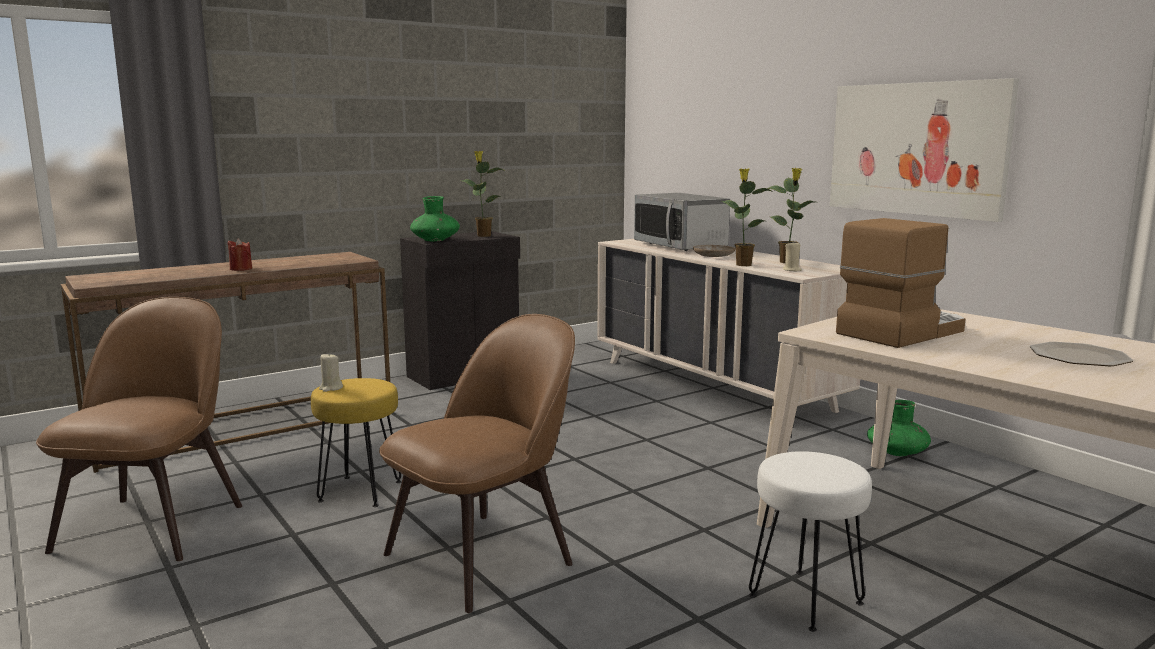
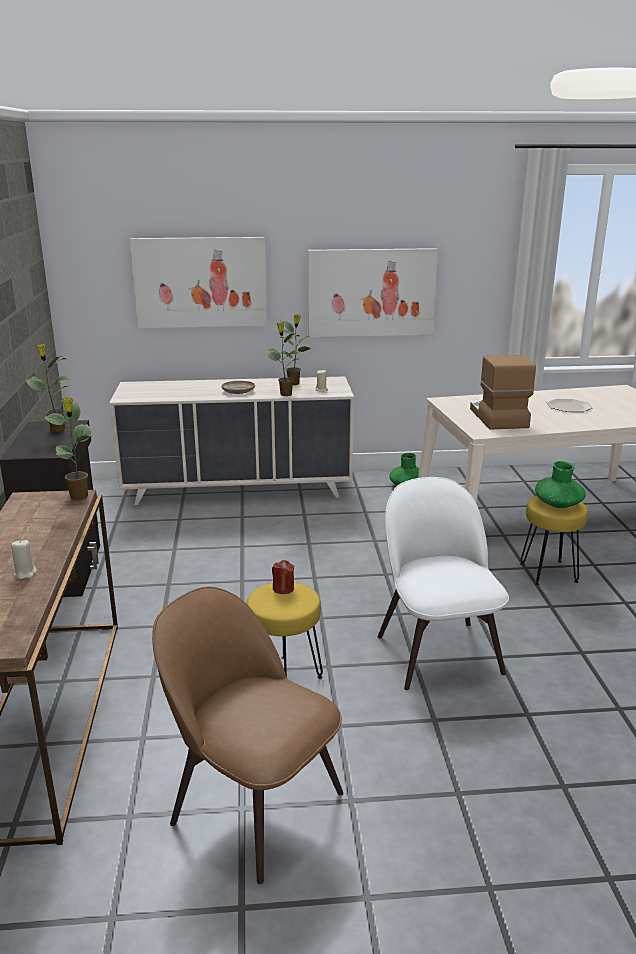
camera: 60 degrees left, 10 degrees up
(241, 269) = (39, 554): red candle -> red candle (283, 588)
(331, 388) = (276, 607): beige candle -> beige candle (25, 573)
(357, 260) = (79, 497): none -> potted plant
(435, 240) = (49, 450): green vase -> green vase (558, 504)
(484, 556) = (437, 650): brown chair -> white chair
(680, 246) = (181, 388): microwave -> none
(733, 129) = (200, 282): none -> picture
(804, 599) = (548, 573): white stool -> yellow stool

